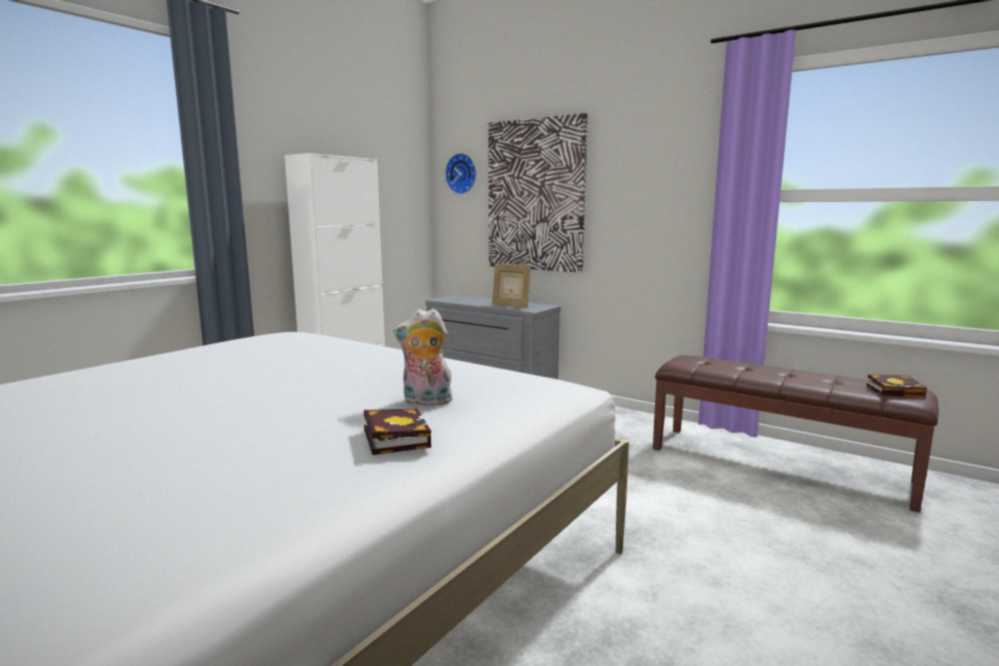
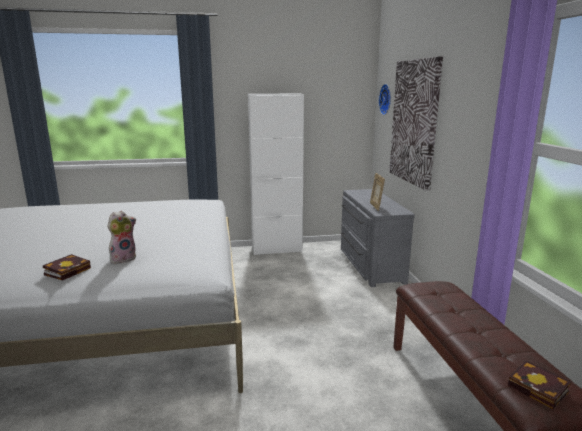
camera: 45 degrees right, 5 degrees up
(425, 402) = (123, 258): plush toy -> plush toy turned 90 degrees clockwise

